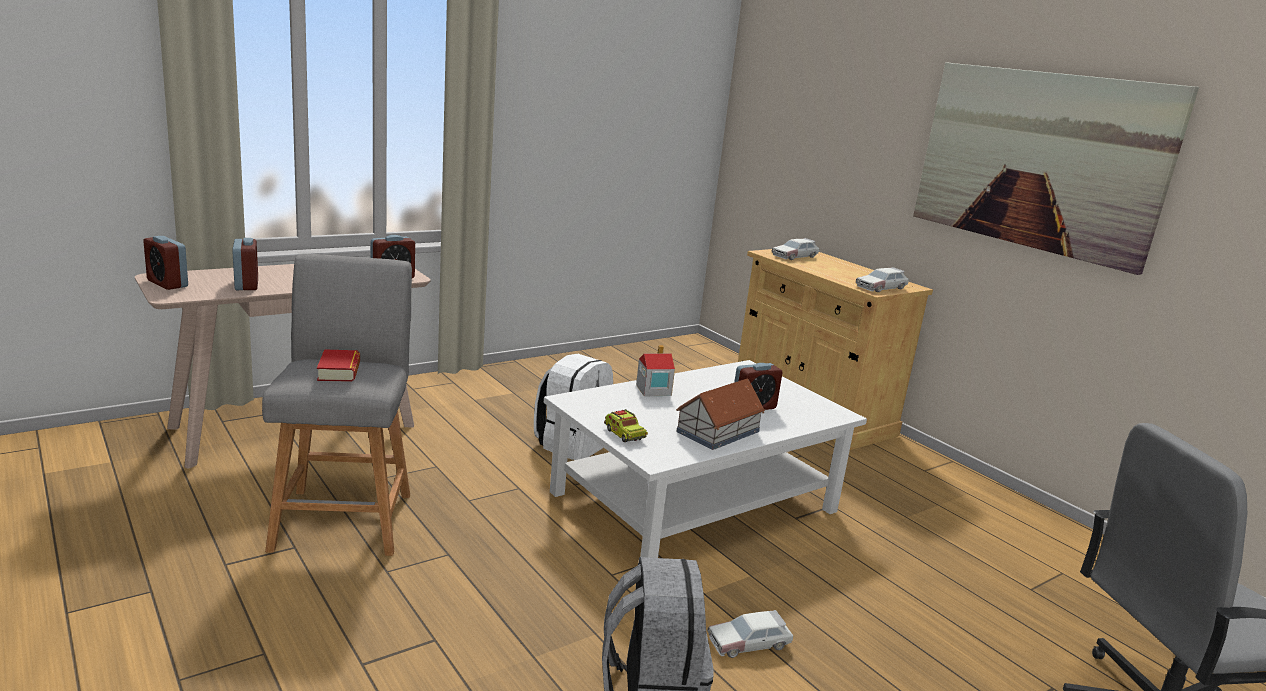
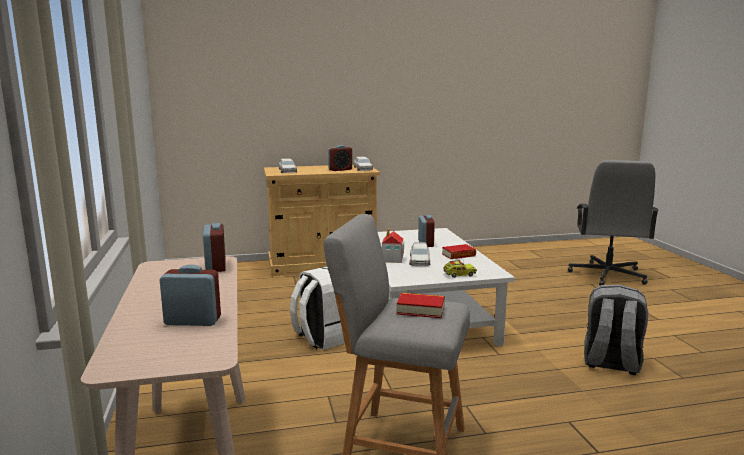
camera: 65 degrees left, 5 degrees down
(167, 283) = (152, 361): alarm clock -> alarm clock (340, 169)
(719, 431) = (458, 255): toy house -> book
(749, 642) = (564, 331): toy car -> toy car (419, 260)
(1038, 160) = (408, 80): picture -> none

